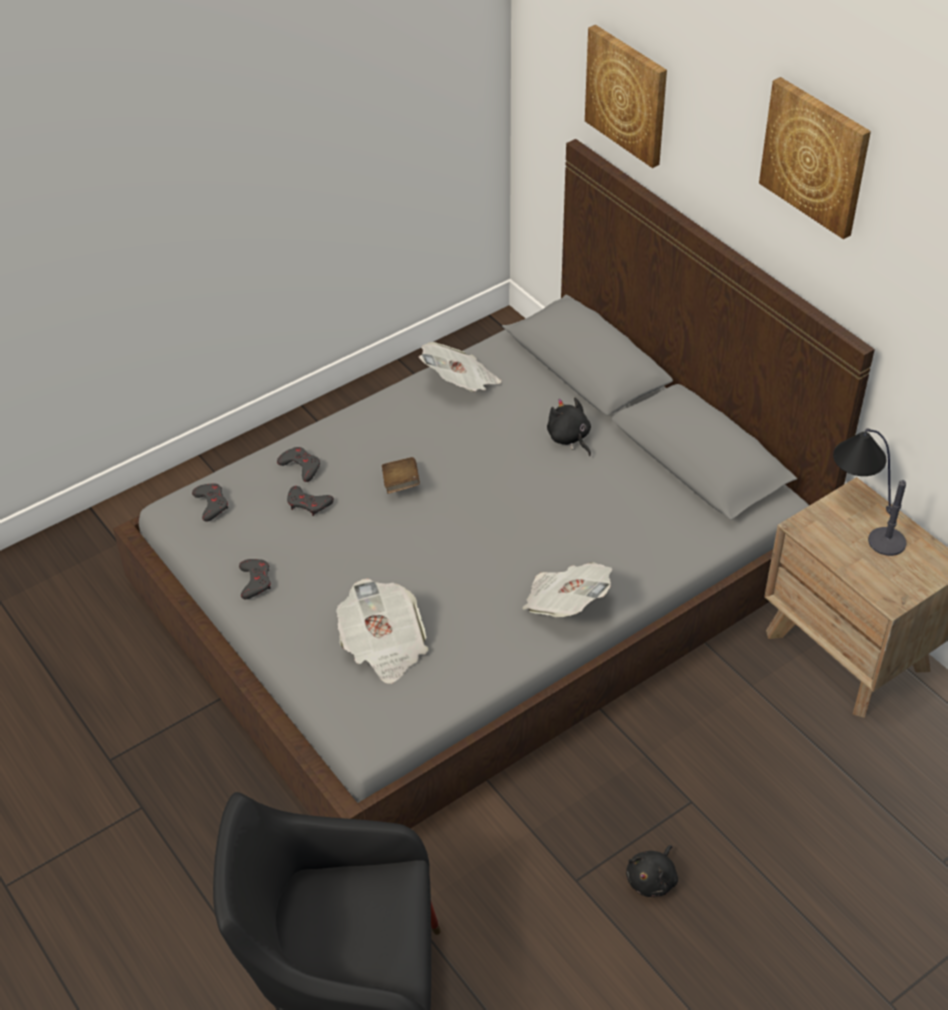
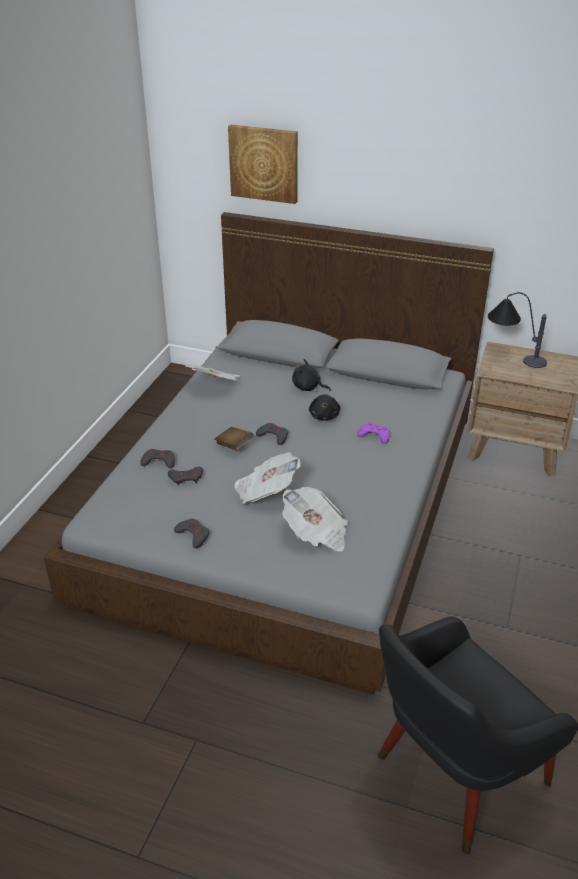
camera: 35 degrees left, 10 degrees down
(211, 504) = (117, 505): grey game controller -> grey game controller (273, 436)
(565, 604) = (396, 465): newspaper -> newspaper (266, 491)
(581, 549) = (374, 435): none -> purple game controller
(652, 879) = (544, 605): black plush toy -> black plush toy (324, 416)
(816, 156) = (429, 140): picture -> none

